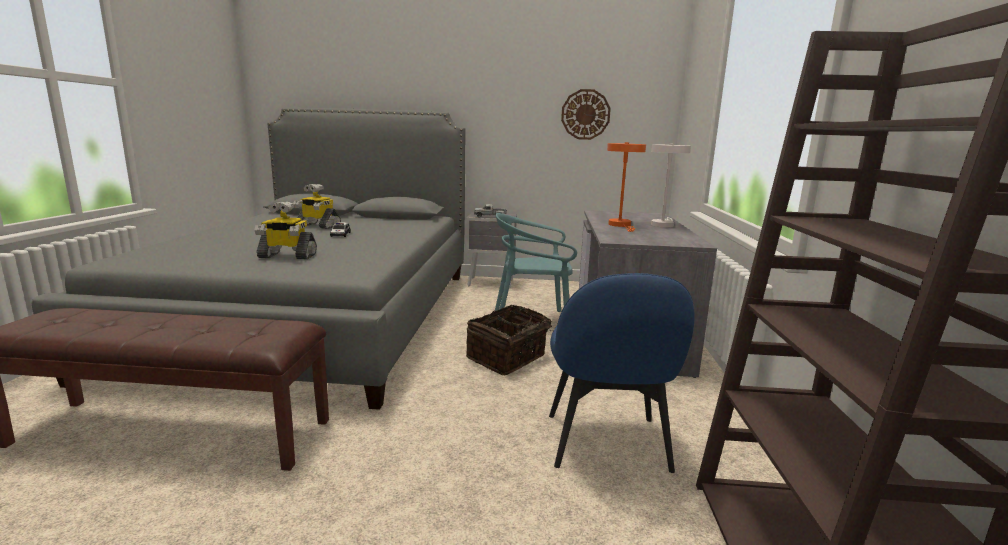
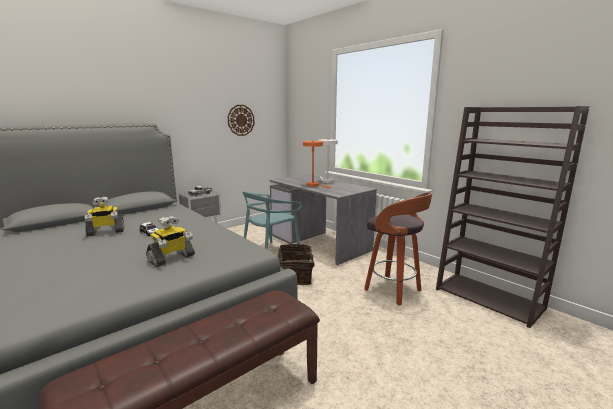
camera: 45 degrees left, 0 degrees up
(607, 444) = (394, 291): blue chair -> stool

